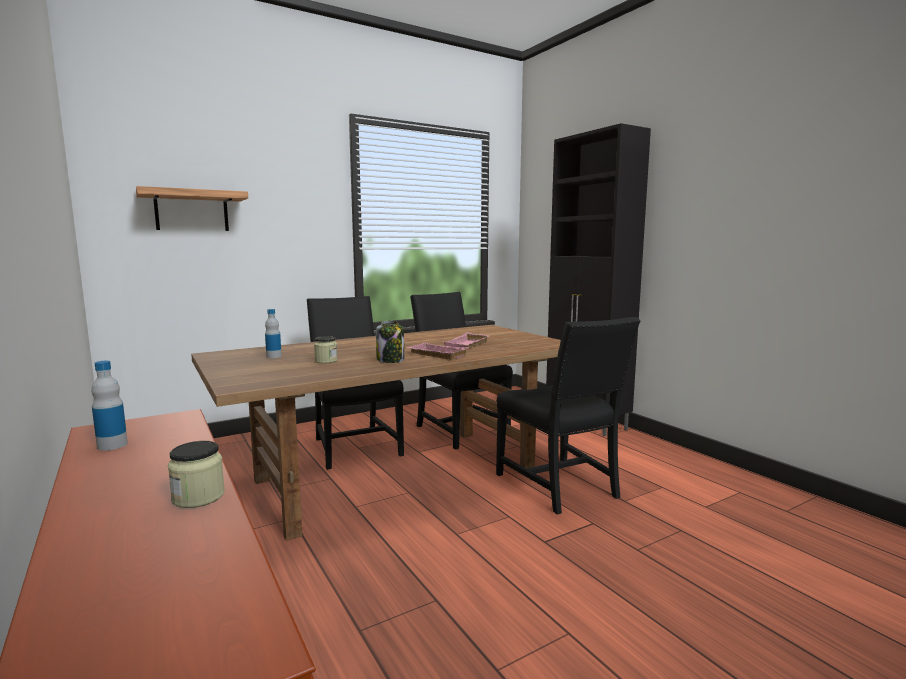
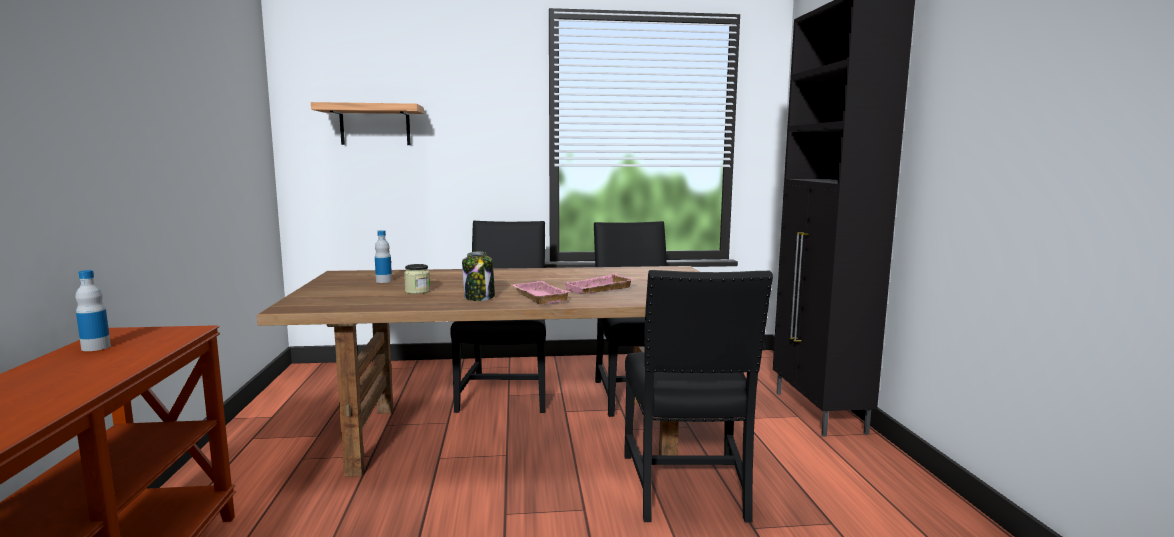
camera: 25 degrees right, 0 degrees up
(198, 497) = (48, 403): jar -> none

